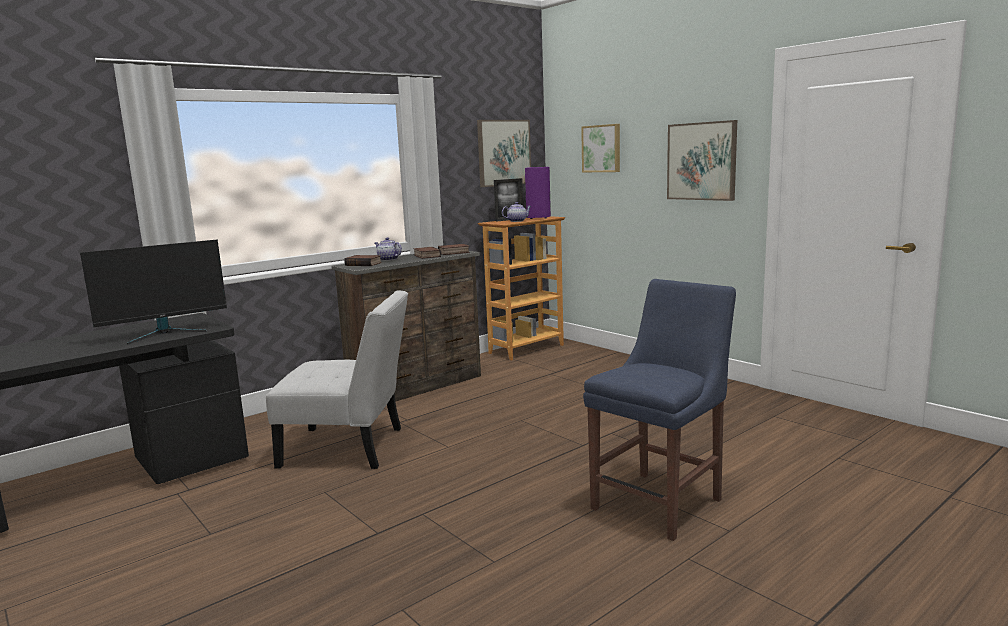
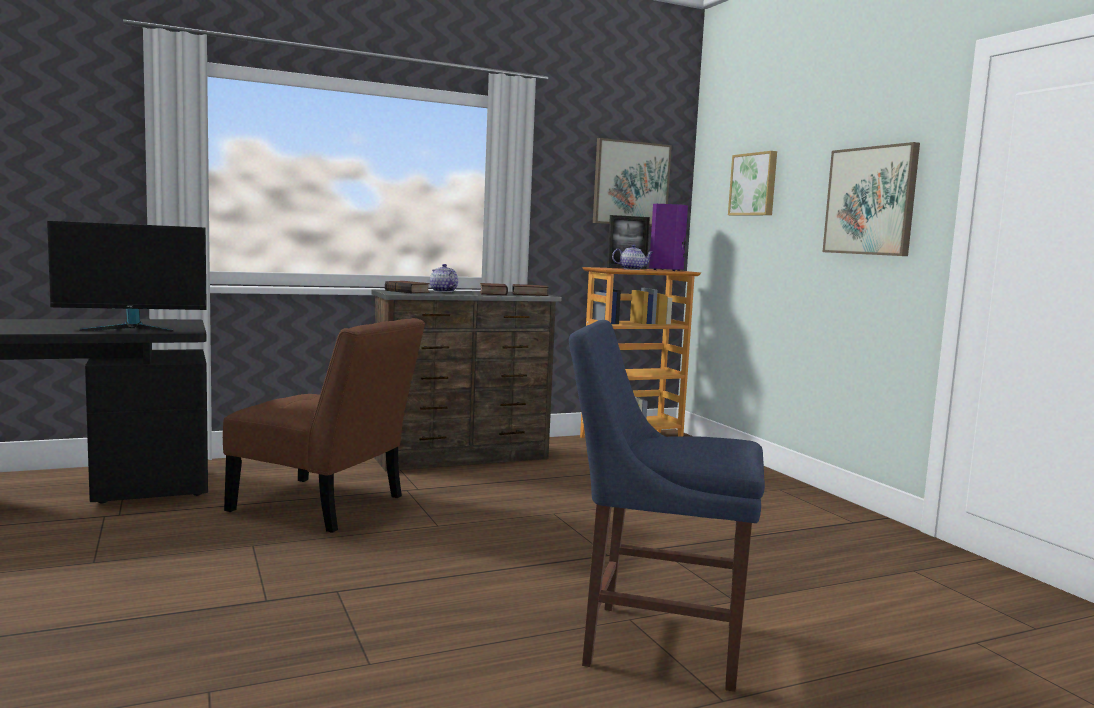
camera: 15 degrees right, 5 degrees down
(349, 448) = (325, 506): white chair -> brown chair
(661, 502) = (654, 642): blue chair -> blue chair turned 135 degrees counterclockwise

